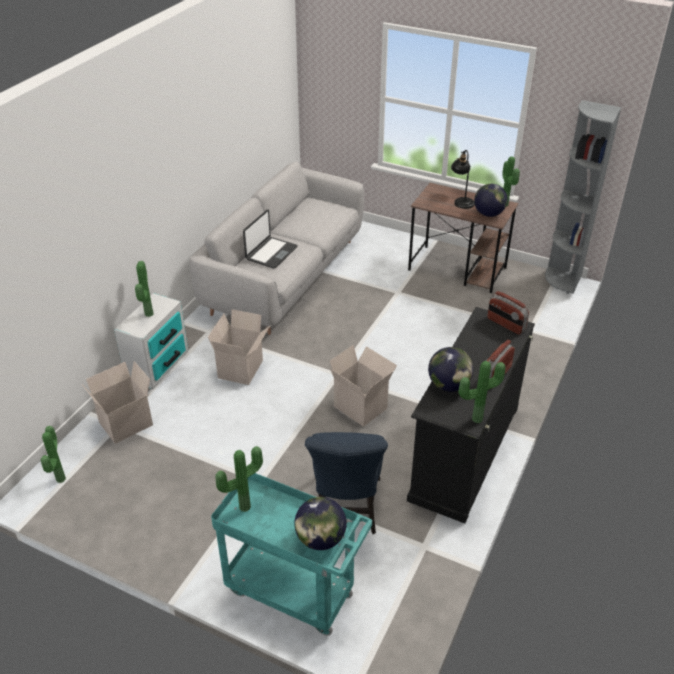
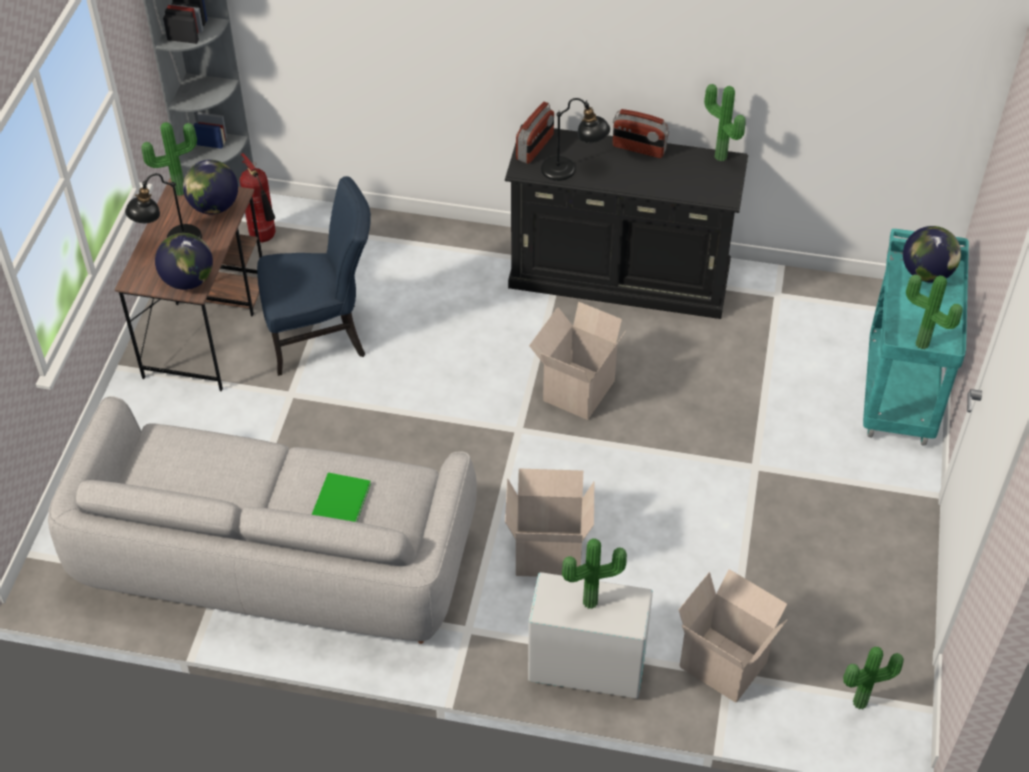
camera: 105 degrees left, 10 degrees up
(271, 253) = (339, 503): laptop -> green book
(346, 508) = (758, 371): blue chair -> blue chair (323, 336)
(449, 385) = (675, 184): globe -> globe (188, 280)
(478, 338) = (573, 168): none -> black table lamp
(530, 296) = (265, 238): none -> fire extinguisher

